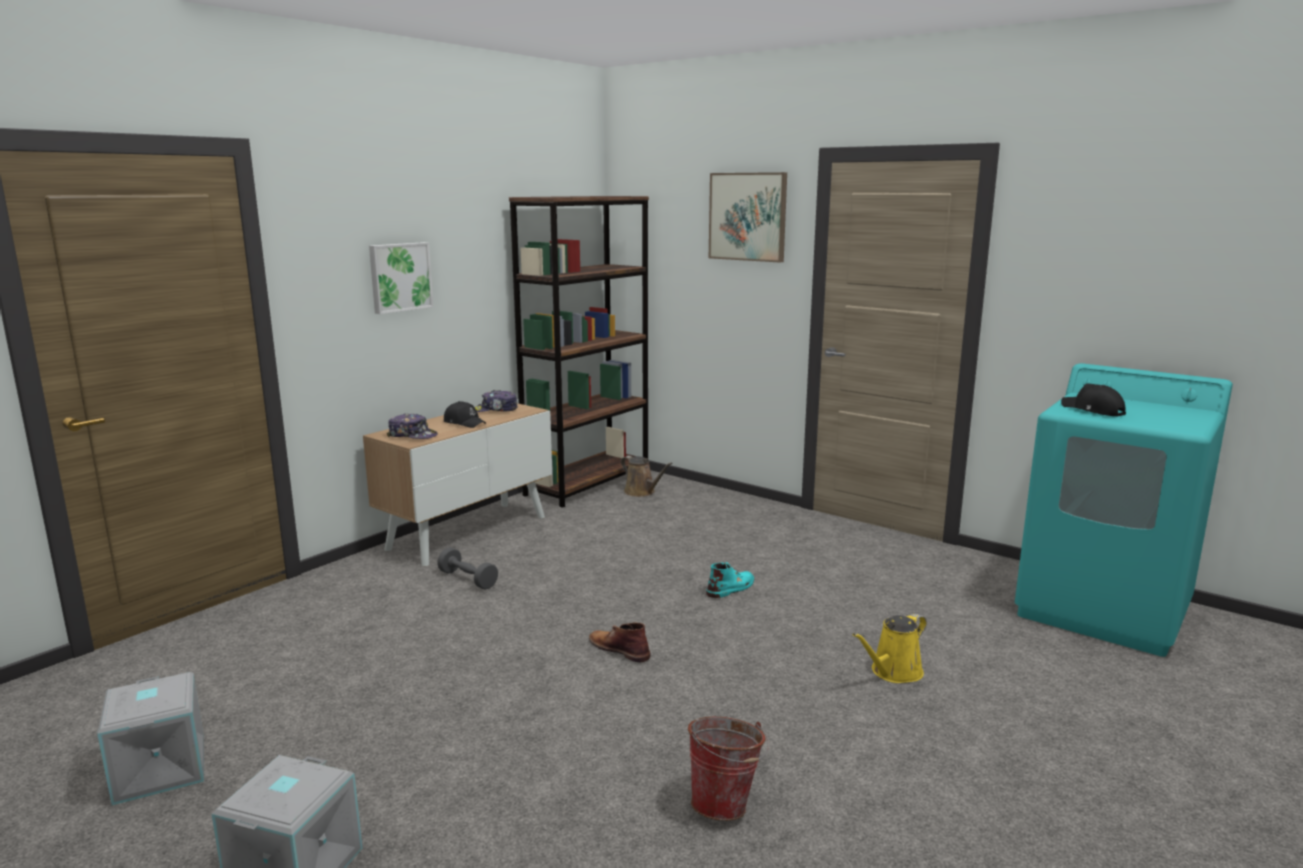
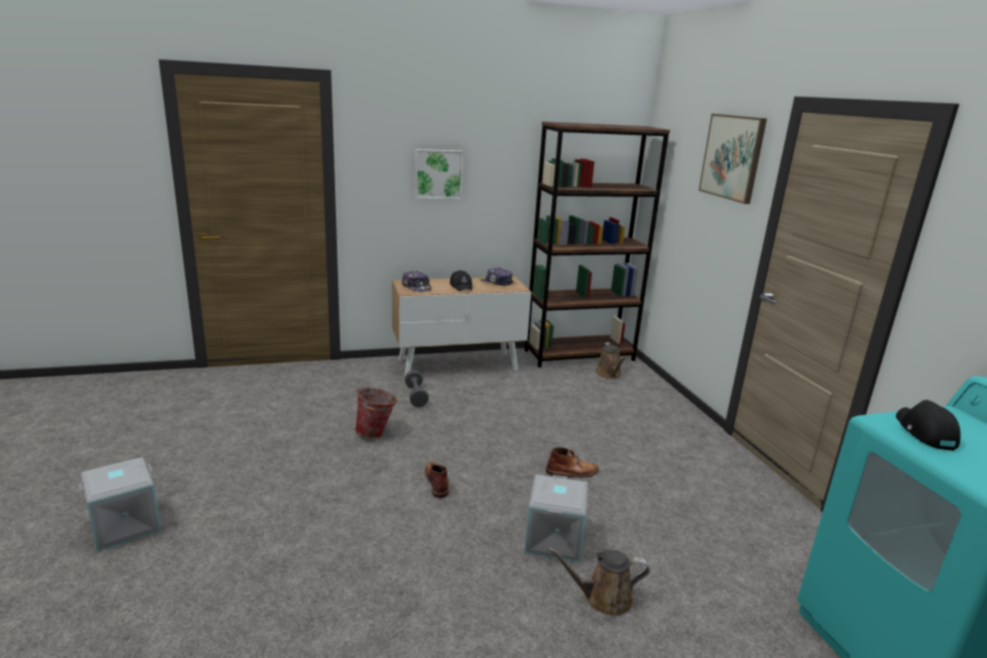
camera: 35 degrees right, 5 degrees up
(162, 769) = (151, 442): grey storage box -> grey storage box (555, 539)
(726, 803) = (350, 622): bucket -> bucket (376, 433)
(731, 588) = (572, 472): turquoise boot -> brown boot
(893, 672) = (603, 598): yellow watering can -> brown watering can

